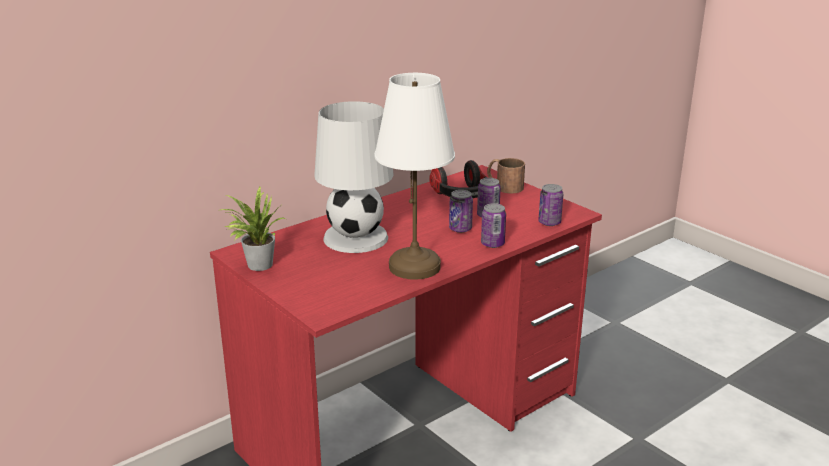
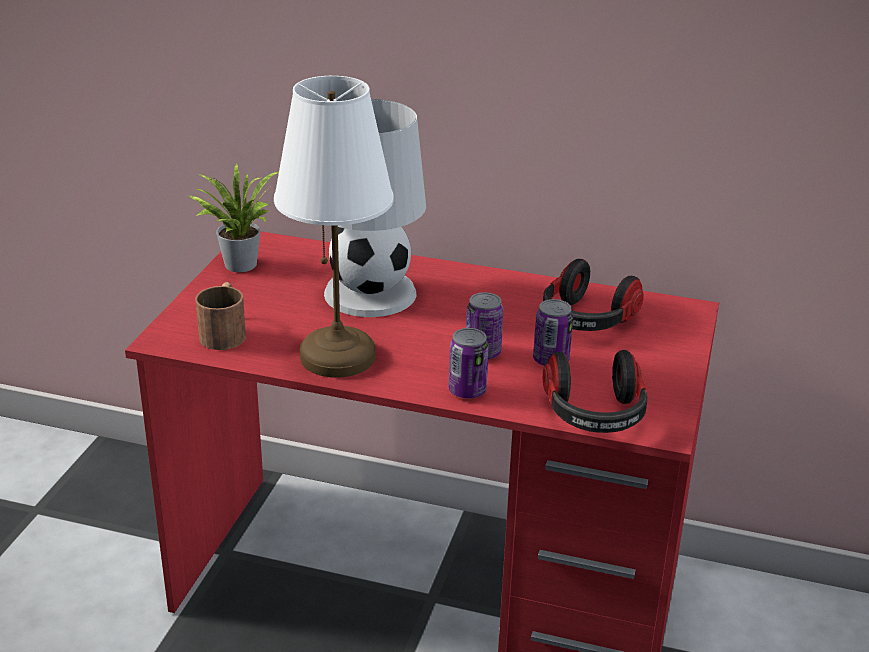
camera: 55 degrees right, 5 degrees up
(504, 186) = (668, 342): brown mug -> brown mug (225, 331)
(549, 222) = (594, 415): can -> headphones

